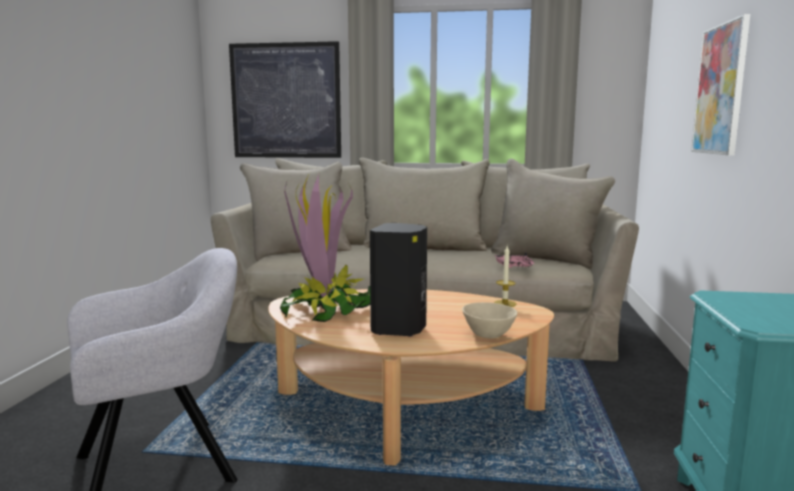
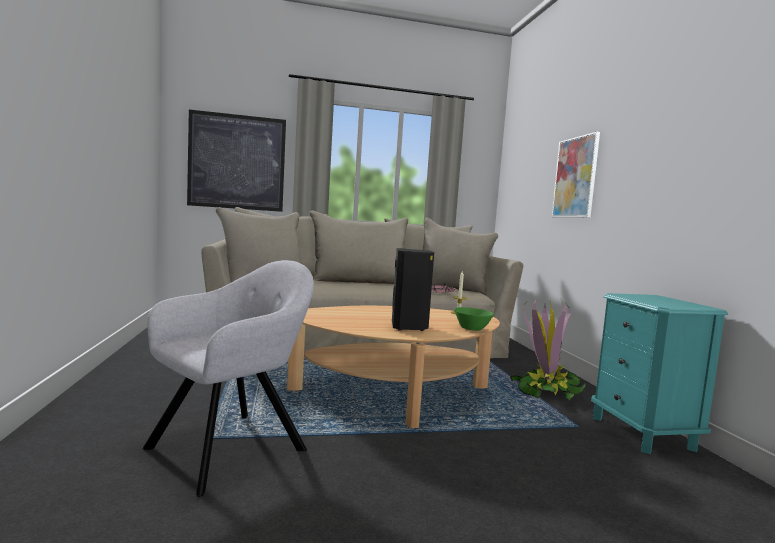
camera: 20 degrees left, 5 degrees down
(325, 310) = (339, 317): potted plant -> potted plant (546, 390)
(488, 335) = (472, 329): beige bowl -> green bowl

